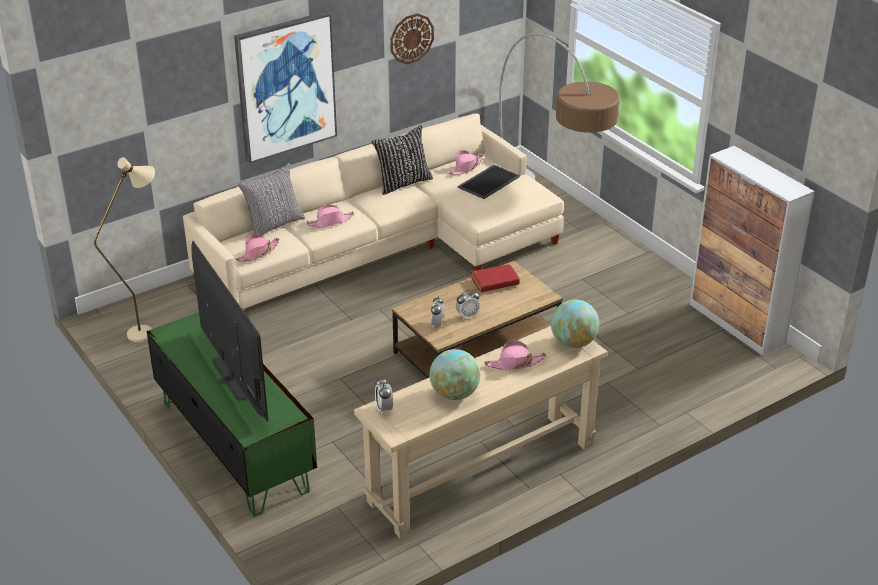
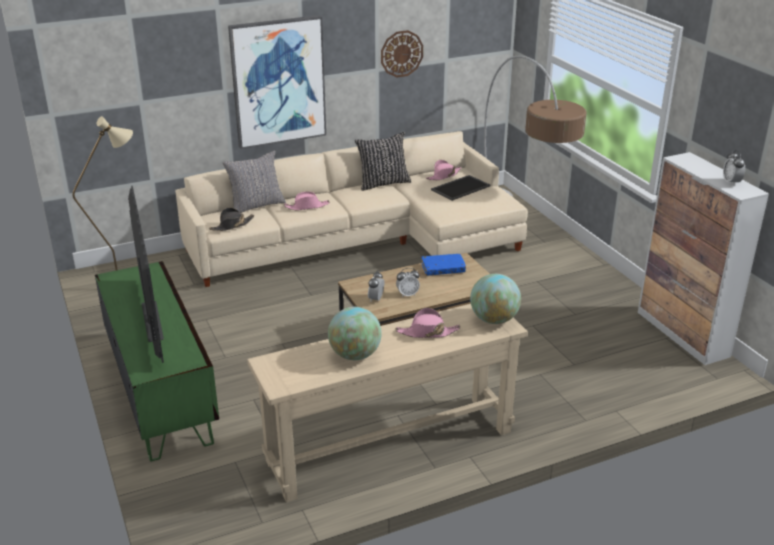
camera: 10 degrees right, 5 degrees down
(258, 253) = (232, 225): pink hat -> black hat
(384, 408) = (278, 361): alarm clock -> alarm clock (731, 182)
(495, 282) = (443, 269): red book -> blue book

